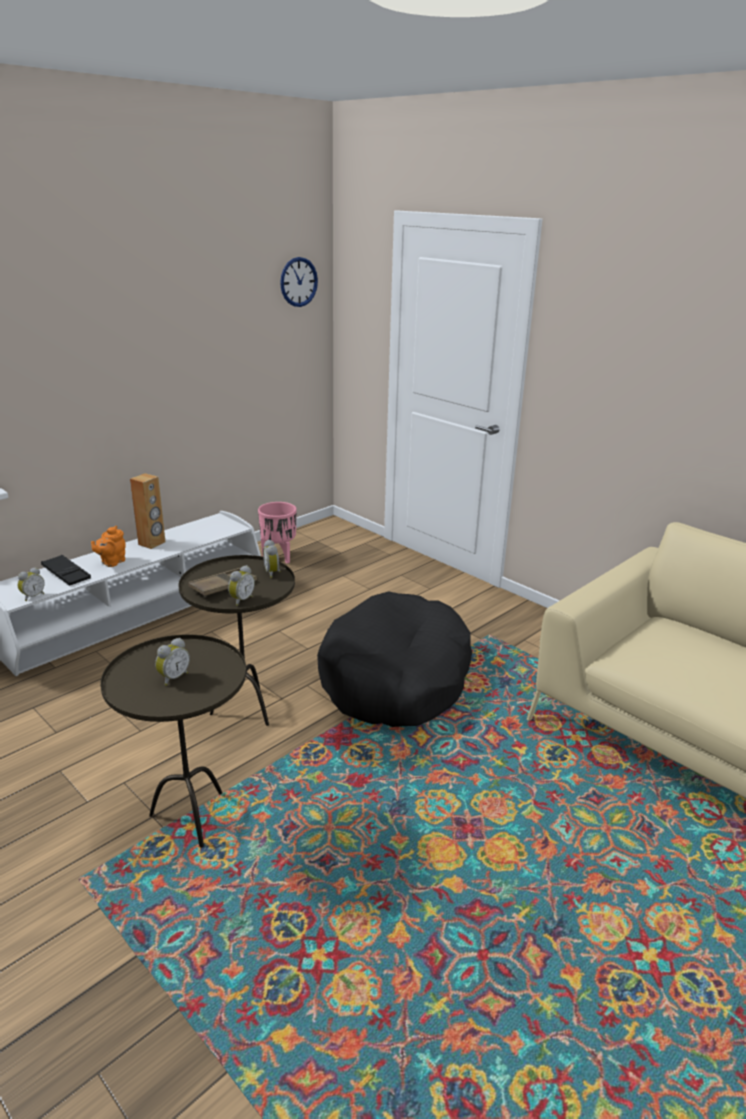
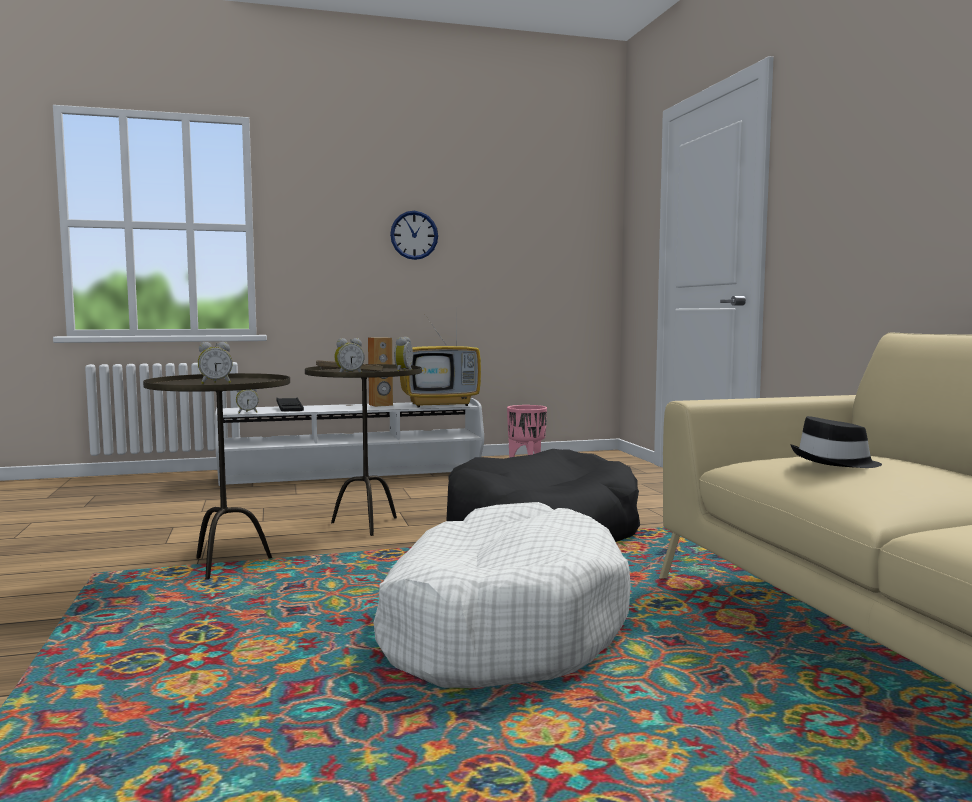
camera: 30 degrees right, 20 degrees down
(112, 562) = (333, 408): orange teapot -> none
(210, 530) = (441, 404): none -> television
(298, 282) = (581, 197): wall clock -> wall clock (414, 235)
(482, 821) = (499, 626): none -> white dog bed
(690, 663) = (834, 462): none -> black hat

